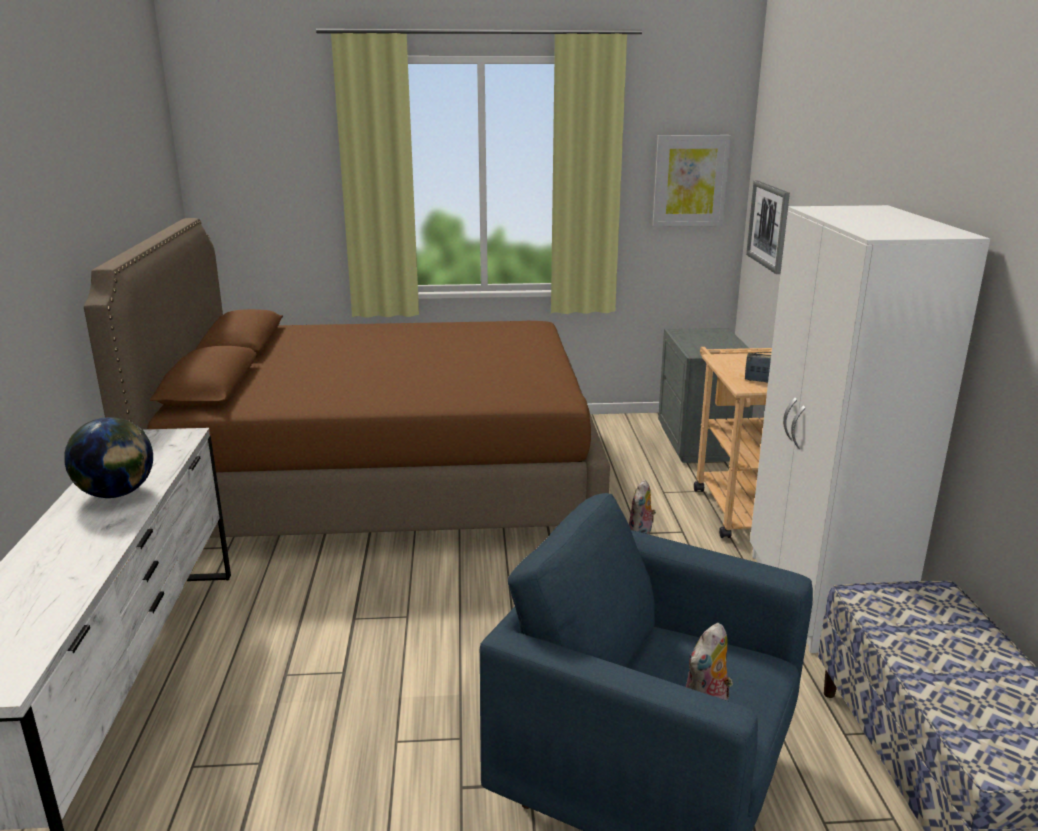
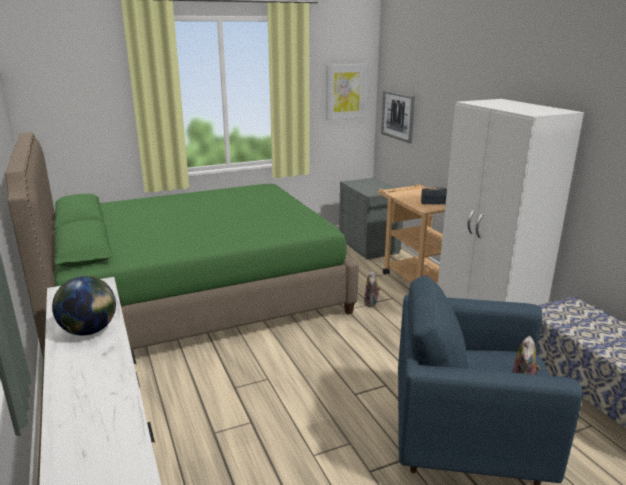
camera: 20 degrees left, 0 degrees up
(385, 480) = (195, 297): brown bed -> green bed

